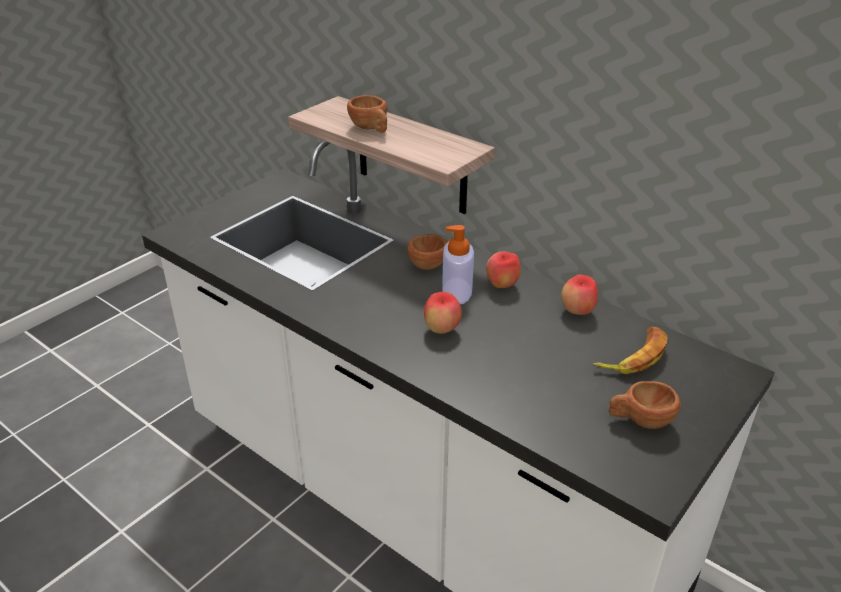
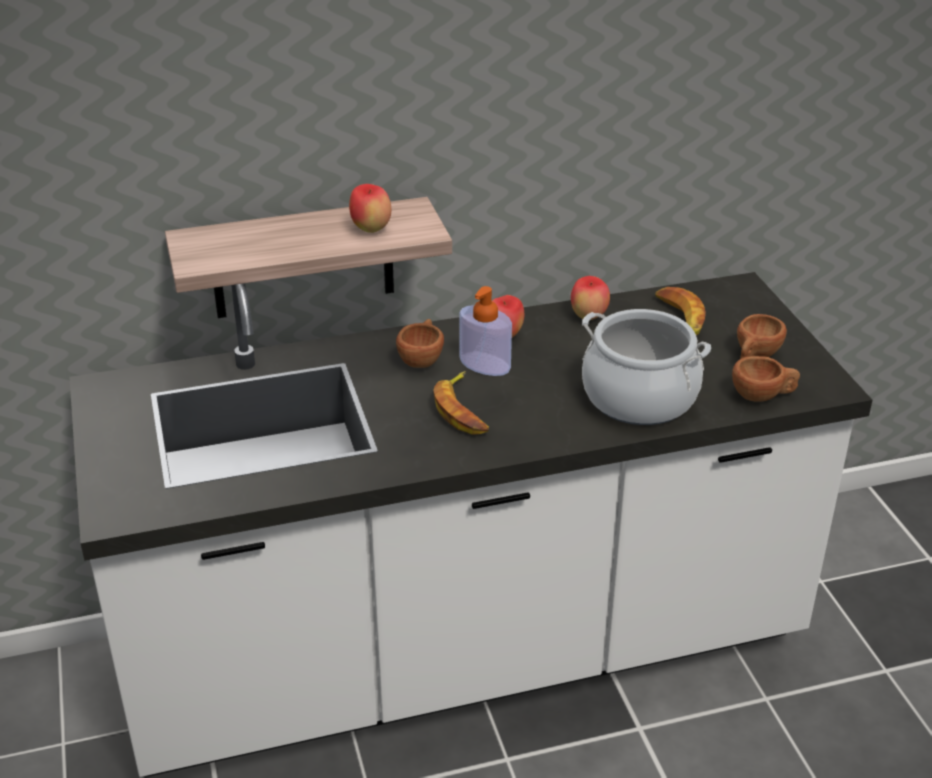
camera: 55 degrees left, 0 degrees up
(371, 129) = (290, 241): brown cup -> brown cup (763, 396)
(392, 304) = (463, 410): none -> banana
(442, 329) = (537, 398): apple -> apple (371, 229)
(501, 377) = (639, 397): none -> cooking pot

